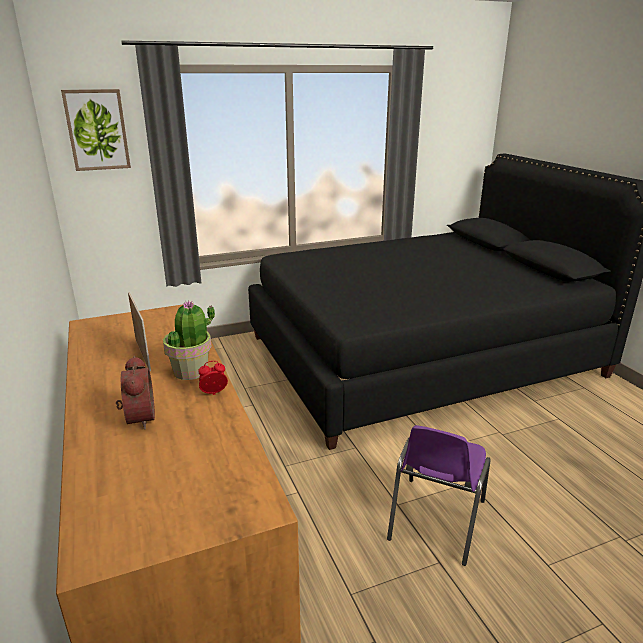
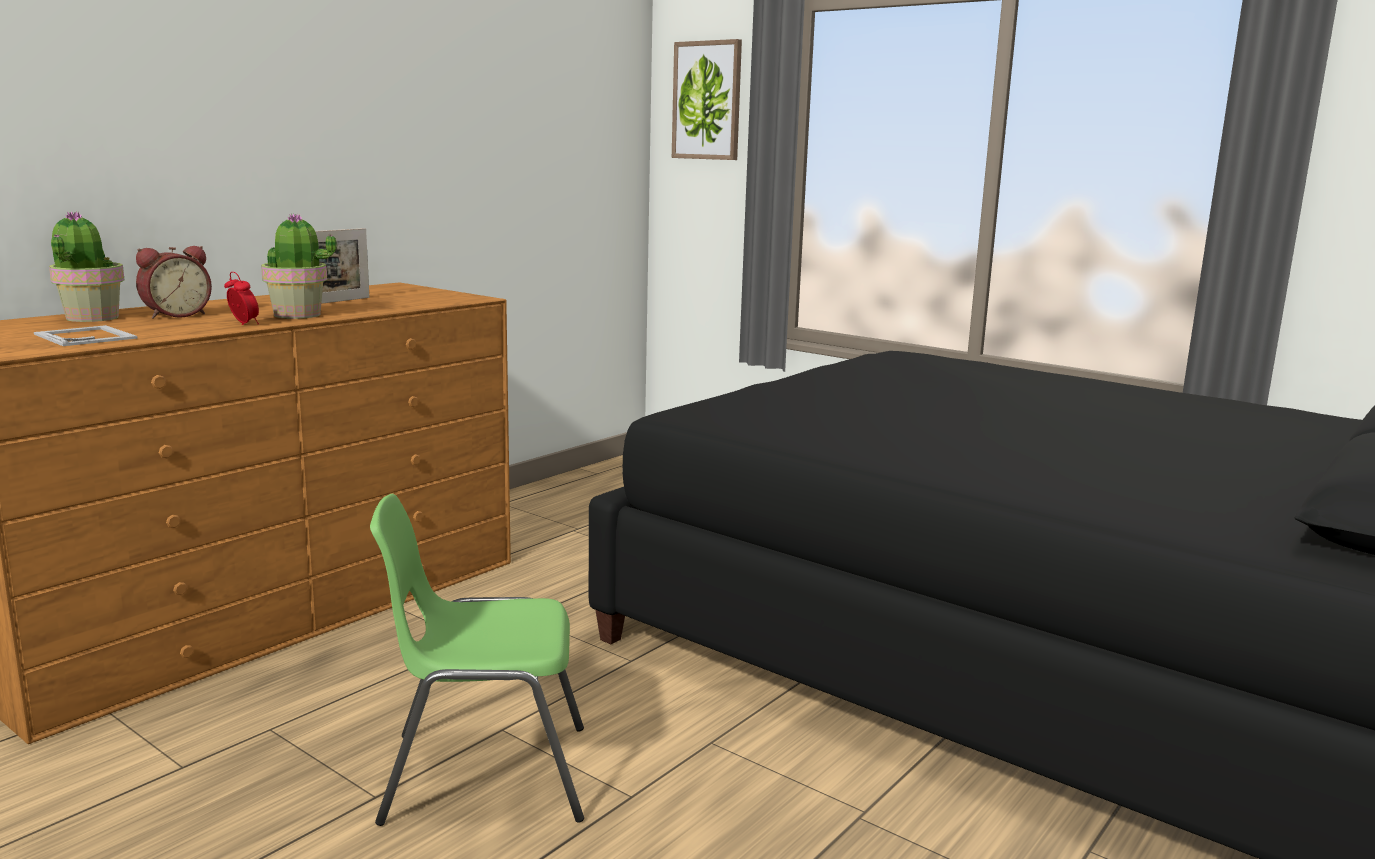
camera: 60 degrees right, 10 degrees down
(111, 459) = (91, 318): none -> potted plant
(208, 462) = (86, 336): none -> picture frame
(435, 520) = (483, 774): purple chair -> green chair

